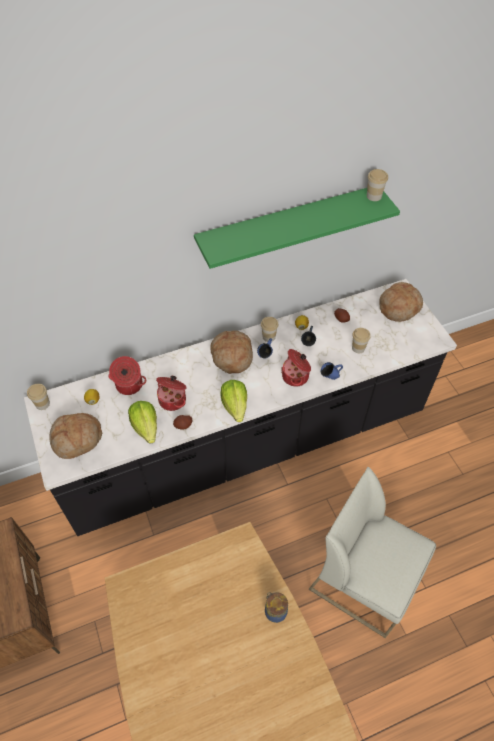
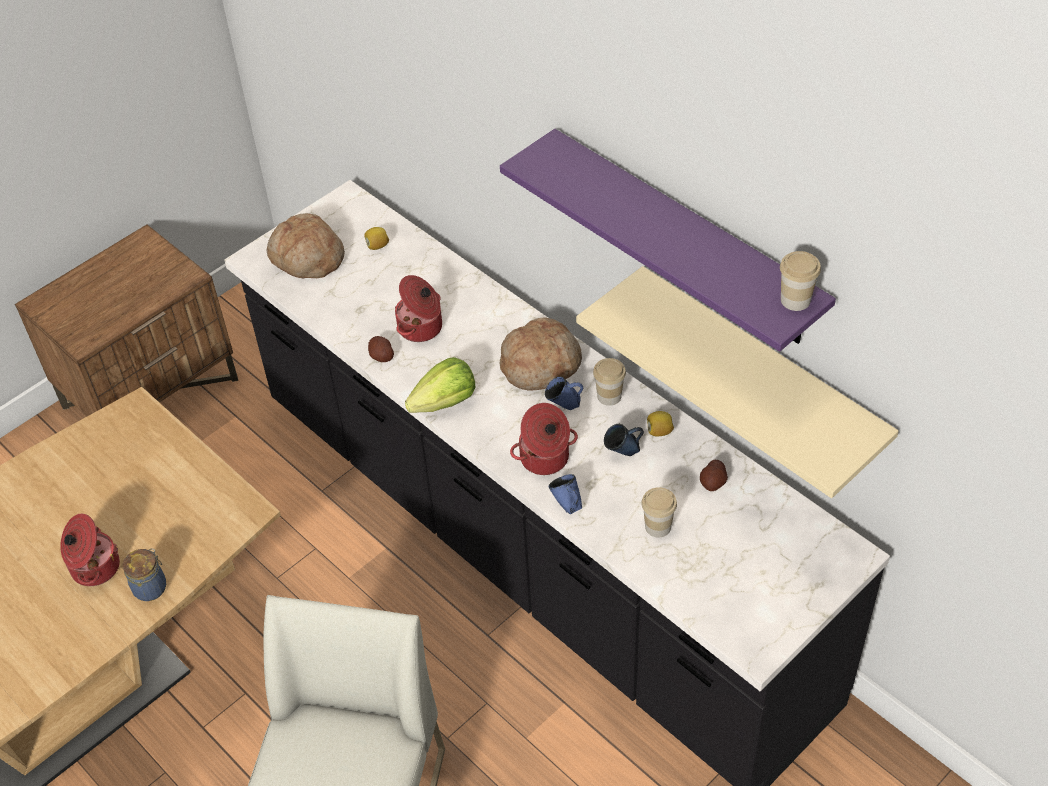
camera: 70 degrees right, 5 degrees down
(42, 404) = (347, 201): cup -> none
(129, 385) = (422, 271): cooking pot -> cooking pot (94, 567)
(146, 427) = (359, 318): lettuce -> none
(288, 226) = (685, 238): green shelf -> purple shelf
(333, 256) = (760, 370): none -> beige shelf
(399, 307) = (801, 562): bread -> none

